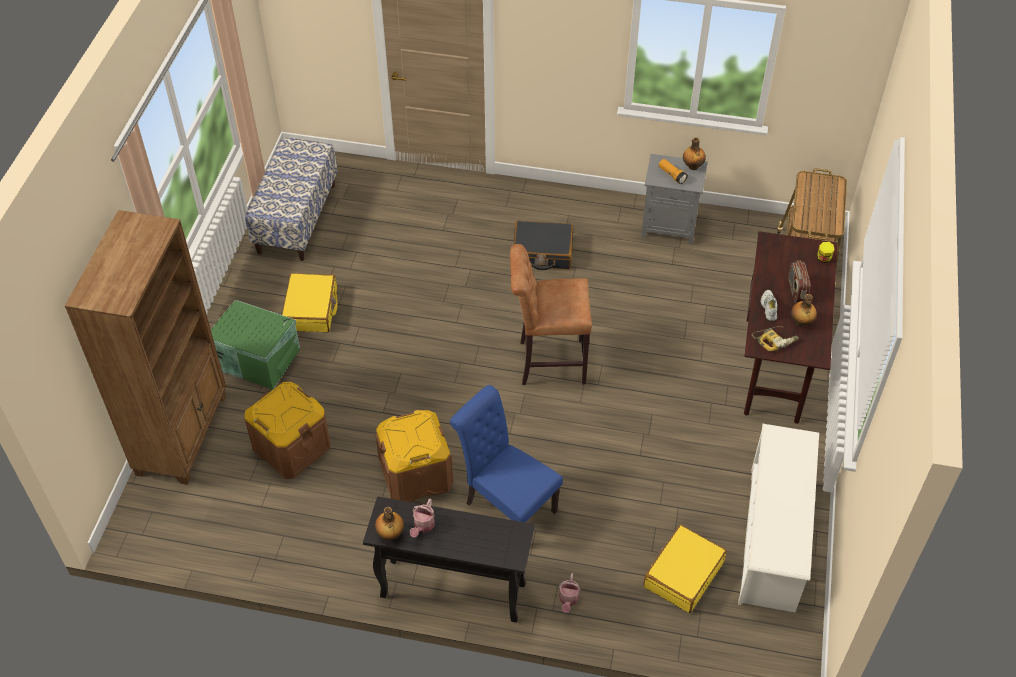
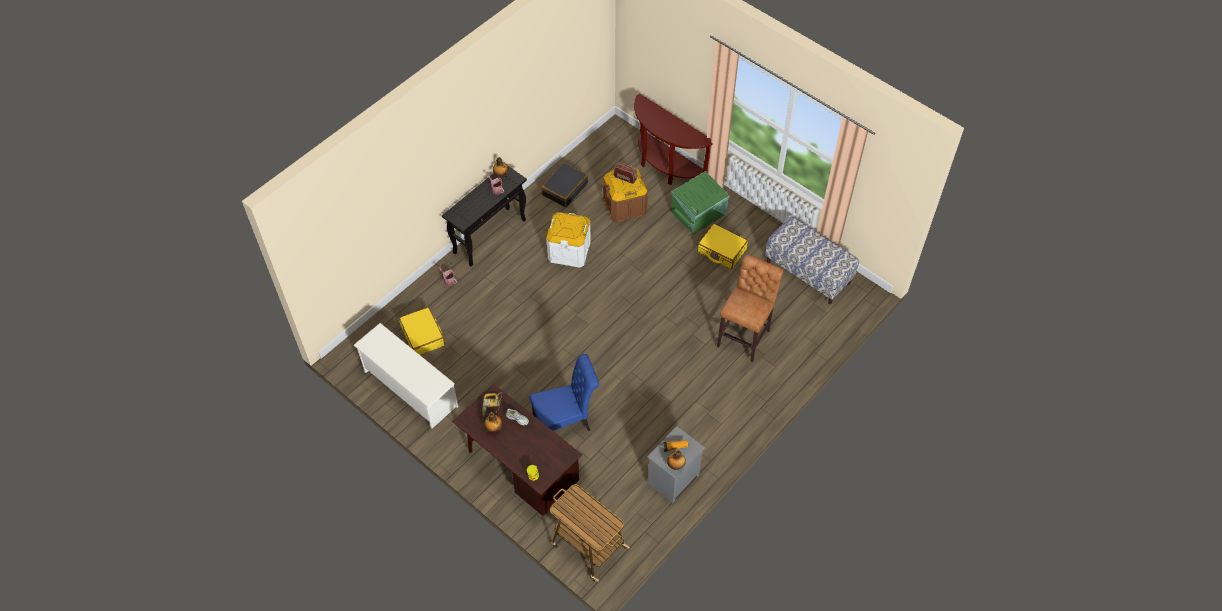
camera: 120 degrees right, 5 degrees up
(183, 434) = (665, 166): brown bookcase -> brown console table
(415, 474) = (569, 250): brown storage box -> white storage box
(506, 505) = (521, 280): blue chair -> blue chair (565, 422)
(542, 252) = (695, 390): black suitcase -> black suitcase (564, 189)
(547, 362) = (603, 347): brown stool -> brown stool (745, 336)
(796, 290) = (519, 442): radio -> radio (625, 178)

